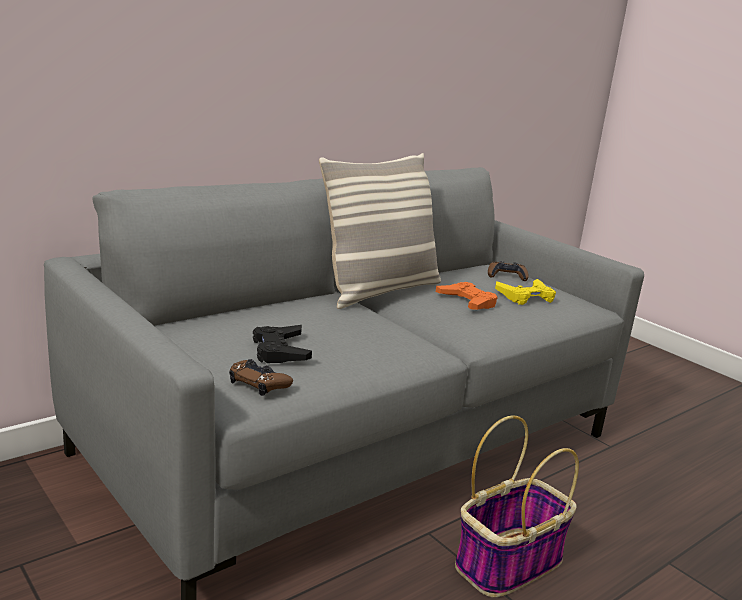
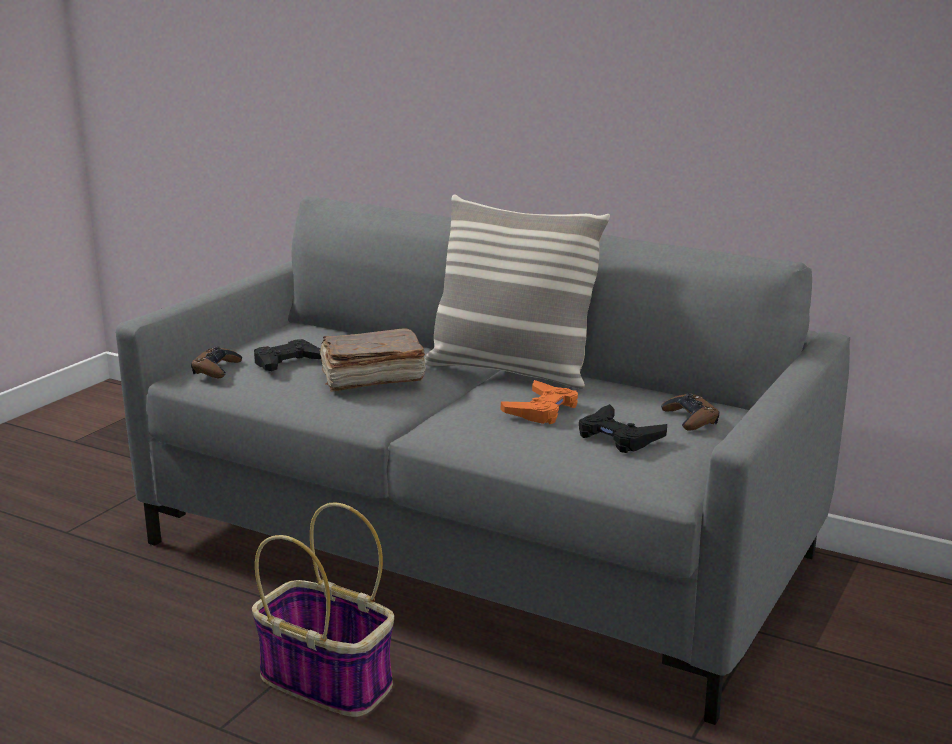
camera: 70 degrees right, 0 degrees up
(354, 331) = (371, 378): none -> brown book
(526, 297) = (618, 437): yellow game controller -> black game controller

